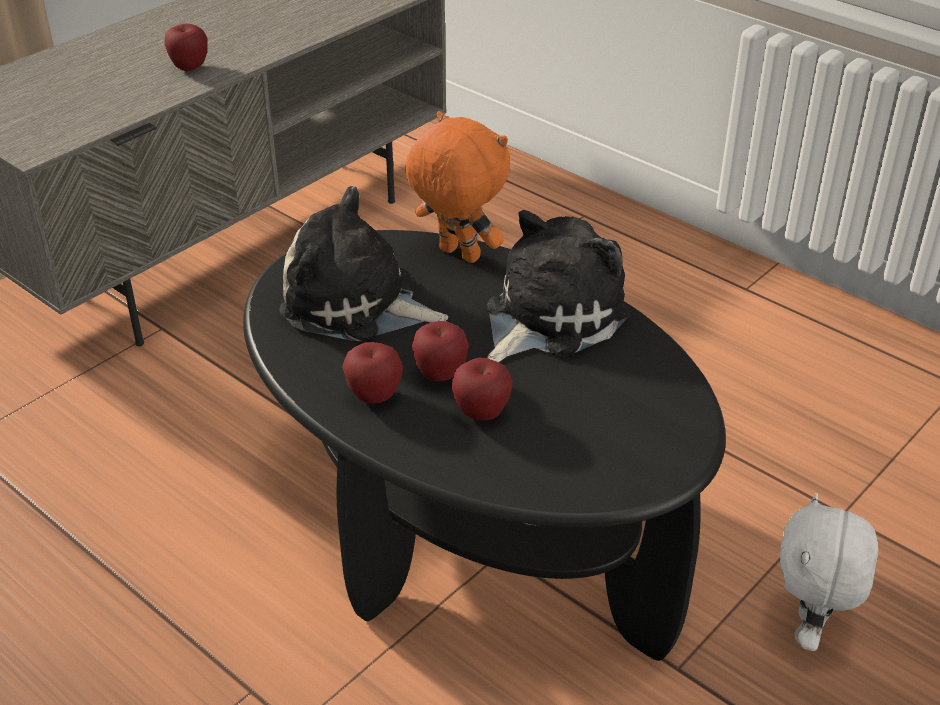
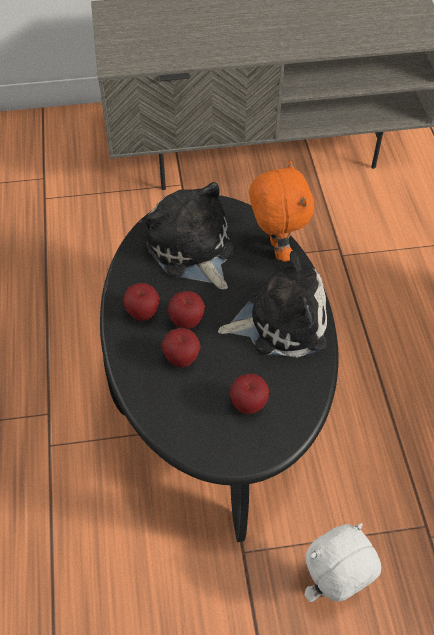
camera: 40 degrees right, 15 degrees up
(190, 68) = (242, 43): apple -> apple (248, 405)

